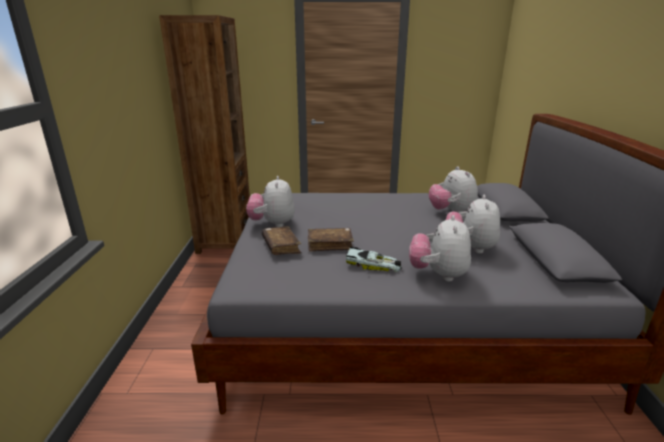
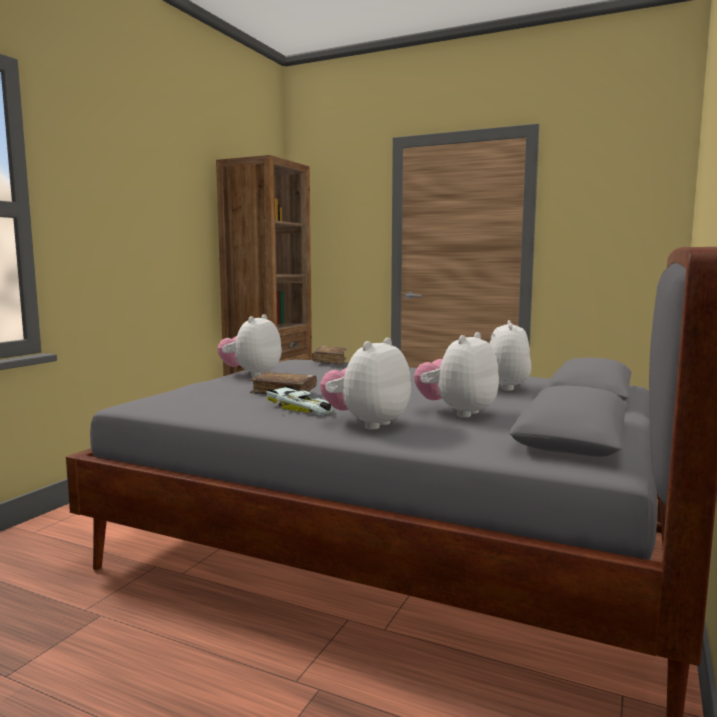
camera: 25 degrees right, 15 degrees down
(281, 246) = (228, 387): brown book -> brown book (330, 362)

